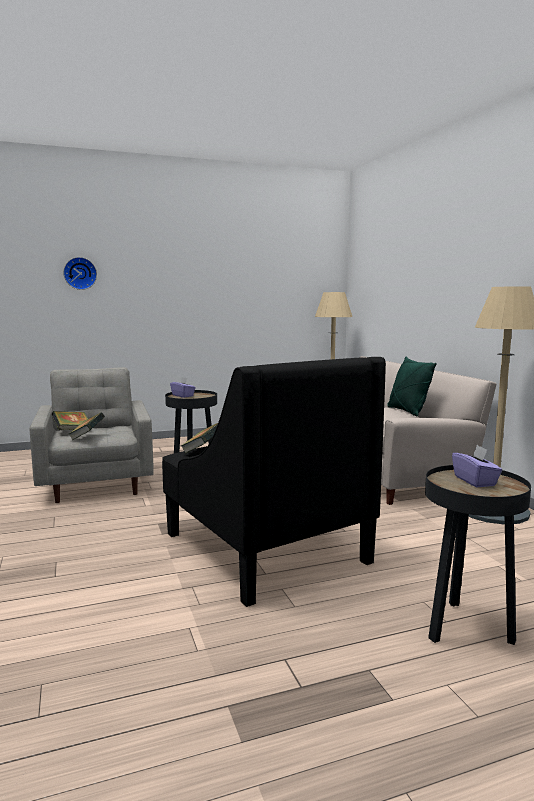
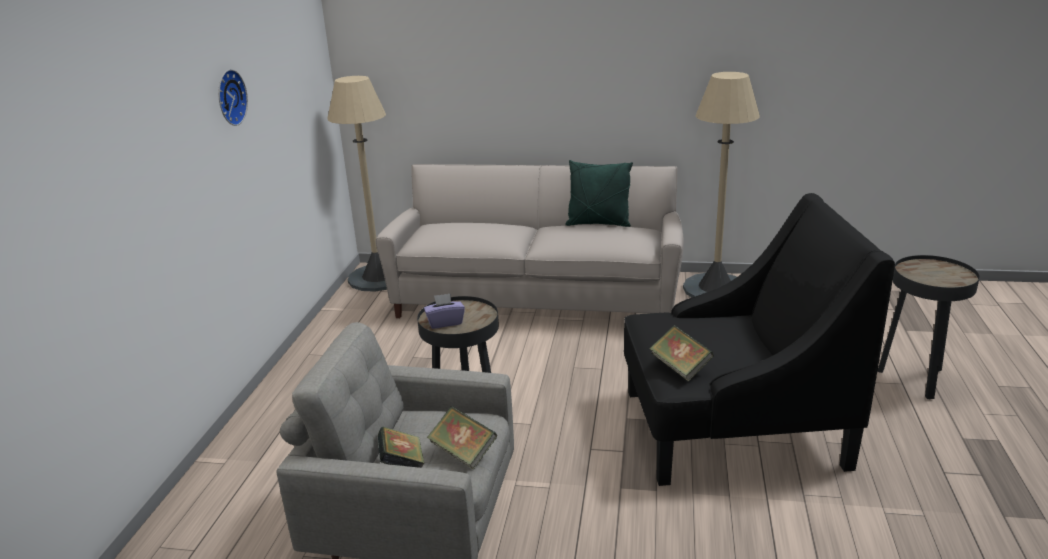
camera: 60 degrees left, 15 degrees up
(80, 273) = (63, 173): wall clock -> wall clock (229, 97)
(475, 481) = (928, 272): purple tissue box -> none

